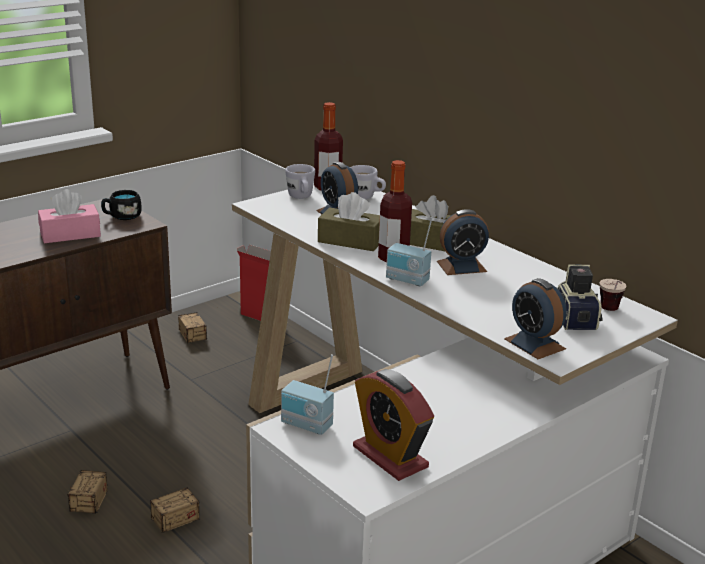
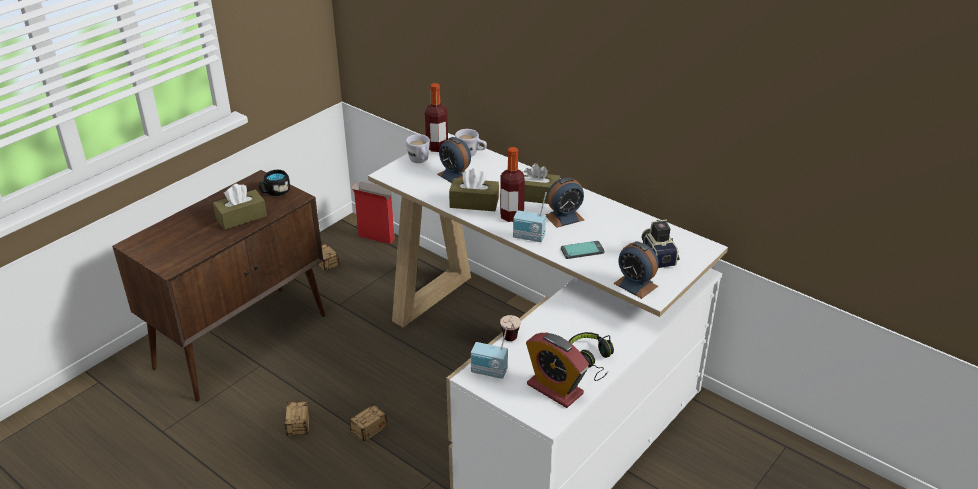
camera: 10 degrees left, 10 degrees up
(70, 234) = (241, 217): pink tissue box -> brown tissue box
(454, 432) = (592, 360): none -> black headphones
(473, 301) = (582, 250): none -> phone
(611, 312) = (681, 247): cup -> cup (511, 342)

